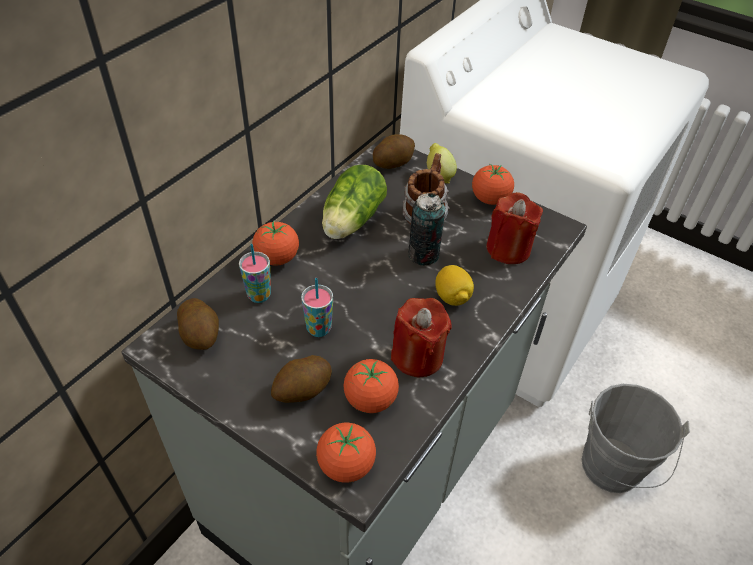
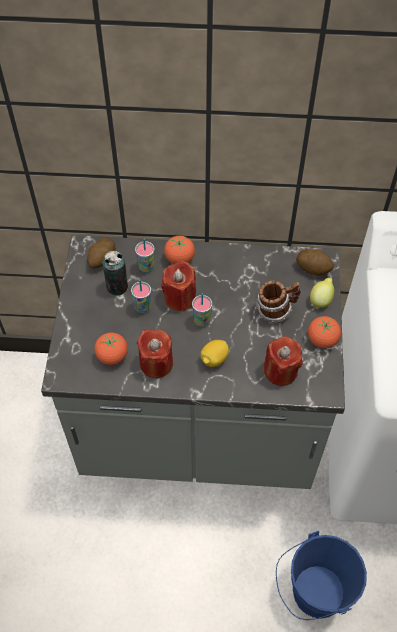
camera: 60 degrees right, 10 degrees up
(302, 391) = (98, 323): potato -> none
(335, 285) = (180, 297): none -> red candle
(346, 465) = (67, 366): tomato -> none
(350, 222) = (237, 276): lettuce -> none
(387, 282) = (202, 321): none -> cup
(423, 255) = (238, 328): can -> can (117, 287)
(610, 472) = (312, 594): grey bucket -> blue bucket

